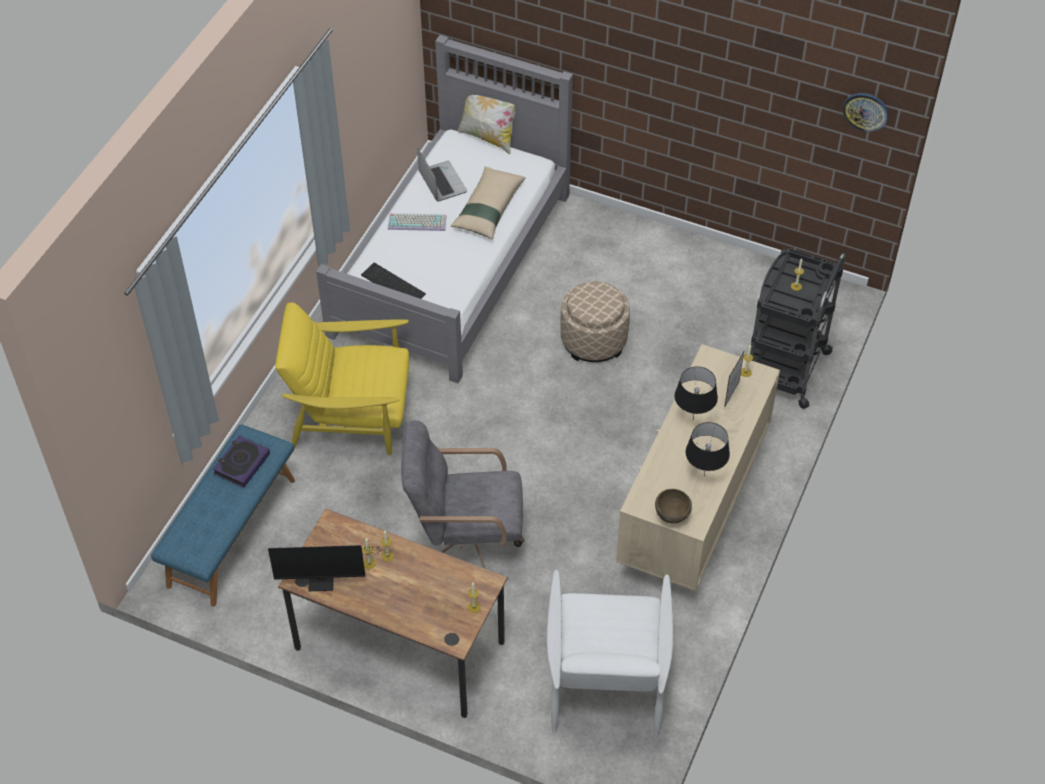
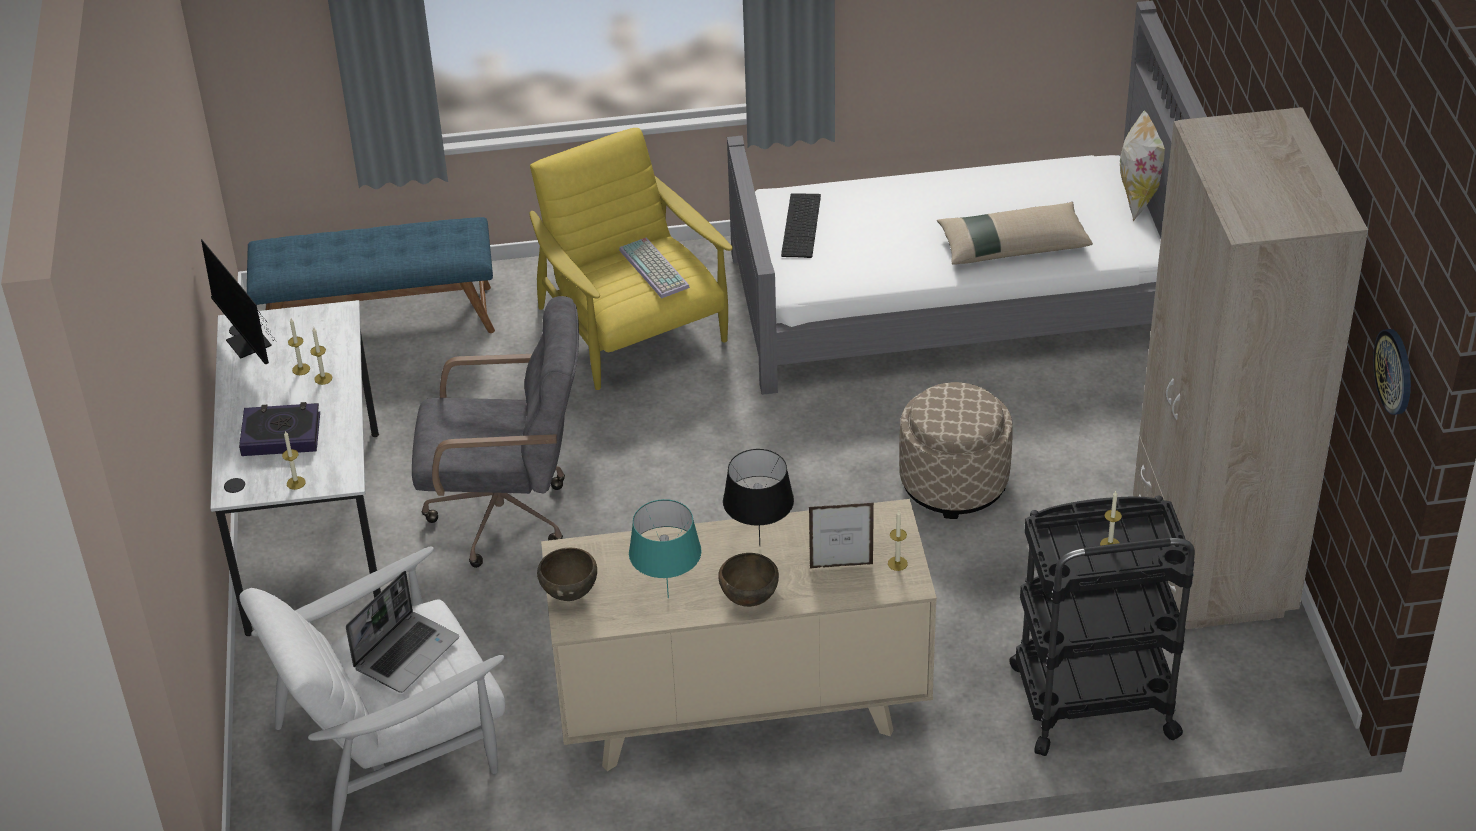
camera: 60 degrees right, 10 degrees down
(241, 464) = (422, 241): book -> book (281, 434)
(399, 645) = (314, 529): brown desk -> white desk
(417, 222) = (926, 198): keyboard -> keyboard (656, 269)
(441, 182) = (1015, 187): laptop -> laptop (406, 652)
(466, 545) = (510, 518): grey office chair -> grey office chair turned 120 degrees clockwise
(703, 476) = (667, 597): black table lamp -> turquoise table lamp
(726, 275) = (1211, 563): none -> beige wardrobe
(729, 443) = (748, 600): none -> brown bowl

